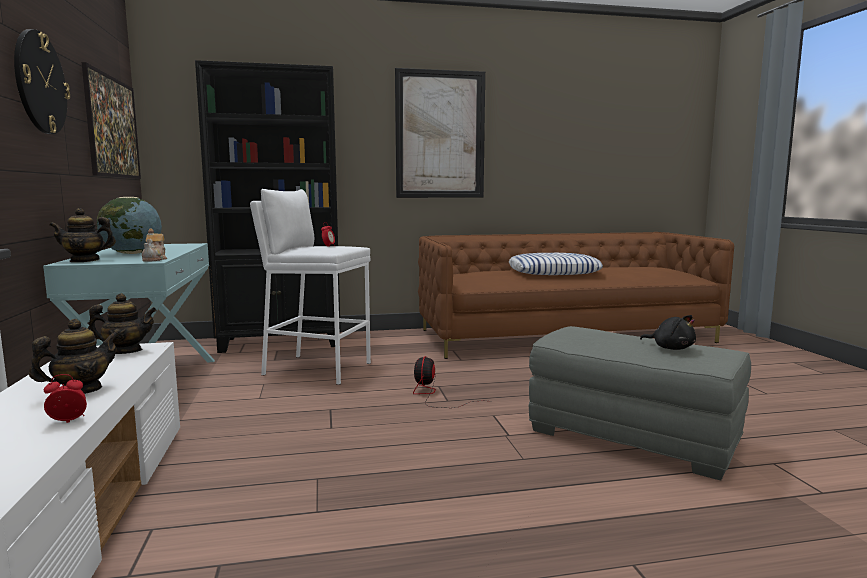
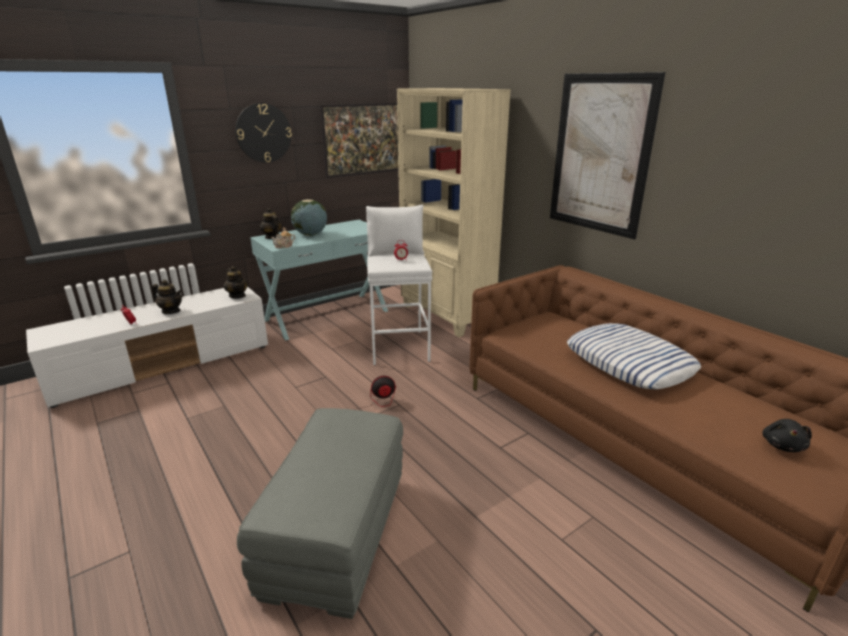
camera: 65 degrees right, 15 degrees up
(282, 342) = (446, 315): black bookcase -> beige bookcase
(670, 348) = (313, 482): black plush toy -> black plush toy (782, 445)

